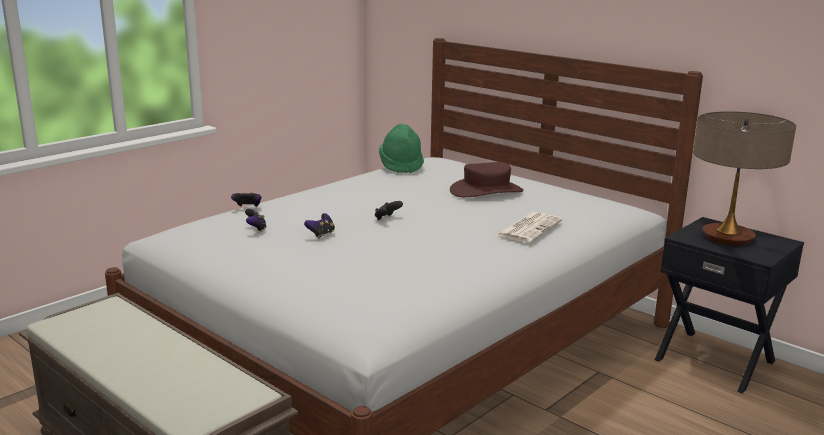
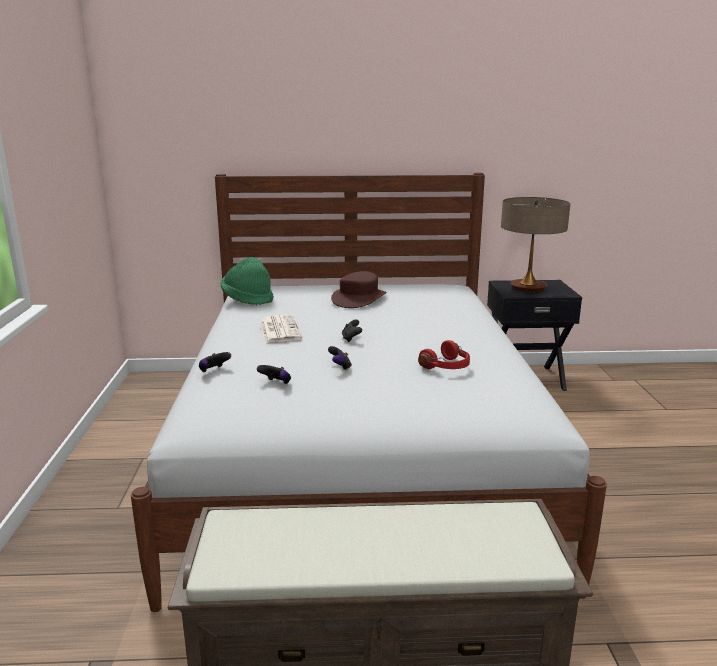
camera: 45 degrees left, 0 degrees up
(396, 265) = (447, 366): none -> red headphones
(529, 228) = (448, 314): newspaper -> newspaper (279, 330)

